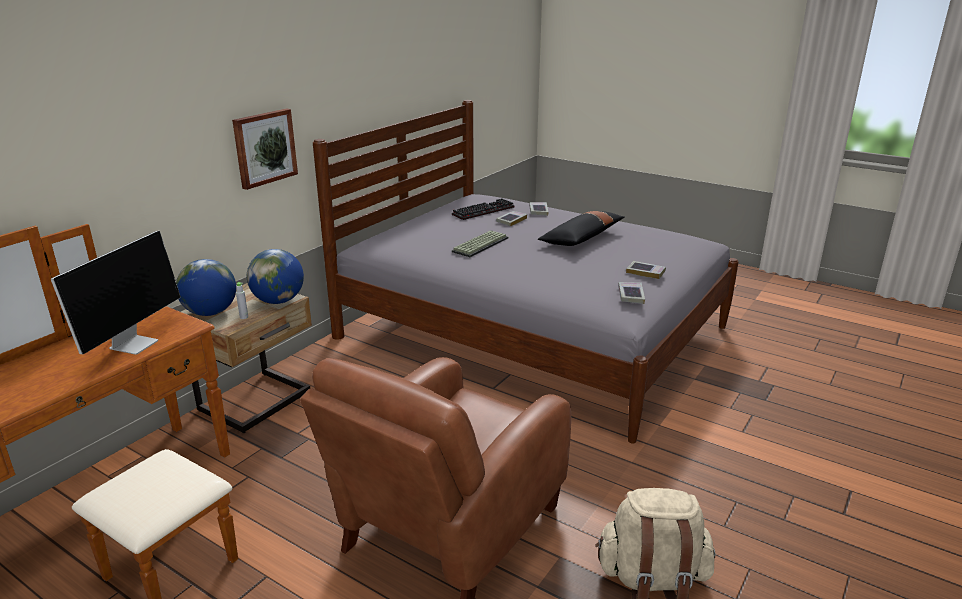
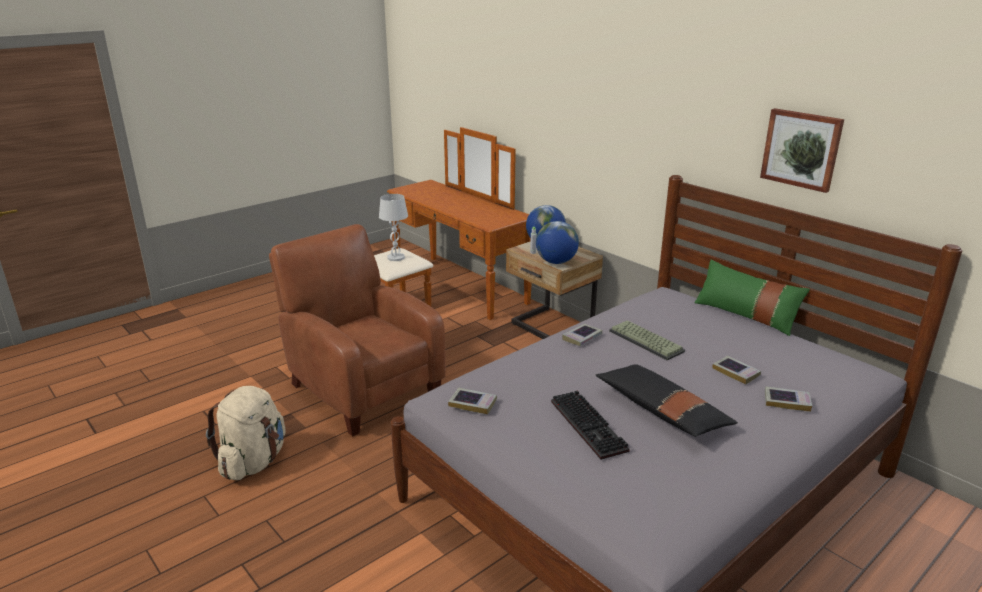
camera: 105 degrees right, 0 degrees up
(134, 344) = (475, 215): monitor -> none
(152, 483) = (396, 257): none -> white table lamp
(264, 147) = (638, 160): picture -> picture (801, 149)
(407, 220) = (745, 315): none -> green pillow
(483, 210) = (780, 360): keyboard -> keyboard (590, 426)
(645, 272) = (532, 432): book -> book (582, 338)

